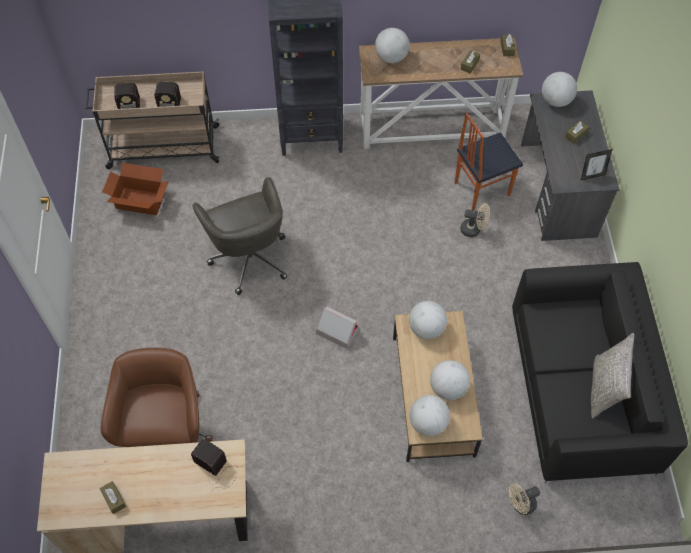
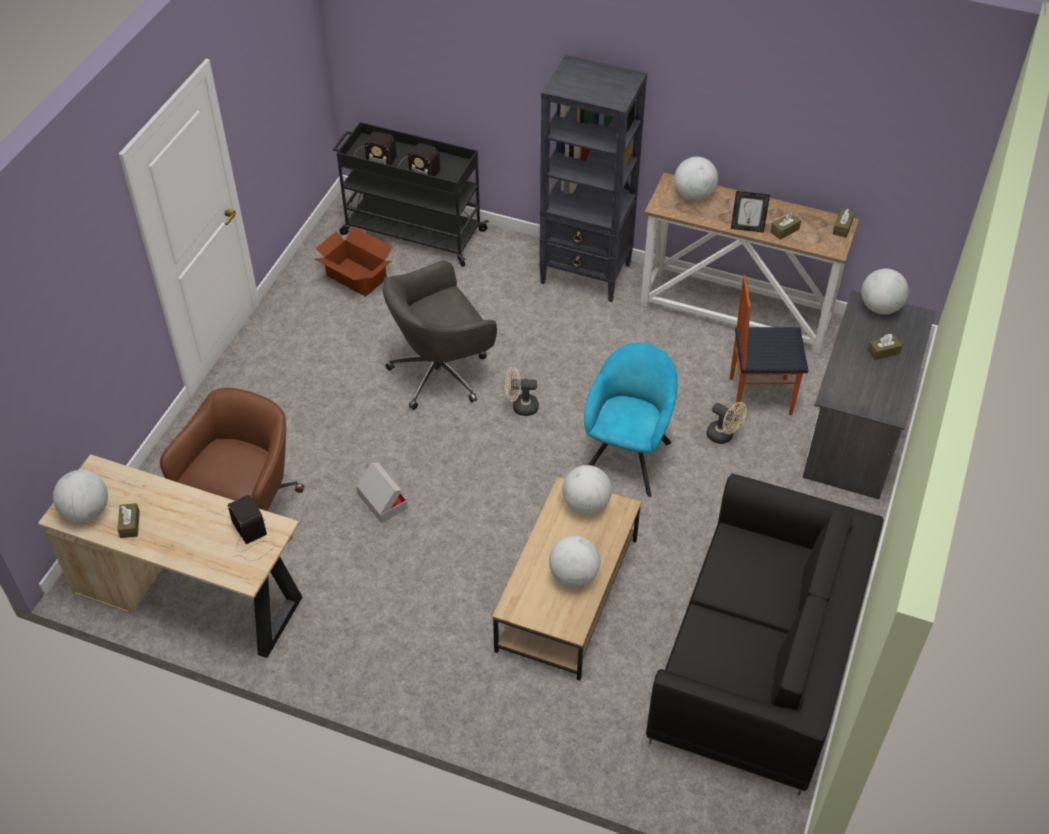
camera: 25 degrees right, 10 degrees down
(162, 147) = (411, 232): beige cart -> black cart
(249, 257) = (442, 373): grey office chair -> grey office chair turned 60 degrees clockwise
(337, 332) = (495, 485): cardboard box -> cardboard box (382, 501)
(417, 270) = (628, 455): none -> turquoise armchair
(428, 423) = (527, 603): globe -> globe (87, 512)
(520, 505) = (604, 755): beige fan -> beige fan (520, 407)
(592, 176) = (877, 402): picture frame -> picture frame (747, 228)
(604, 388) = (768, 650): grey pillow -> none

